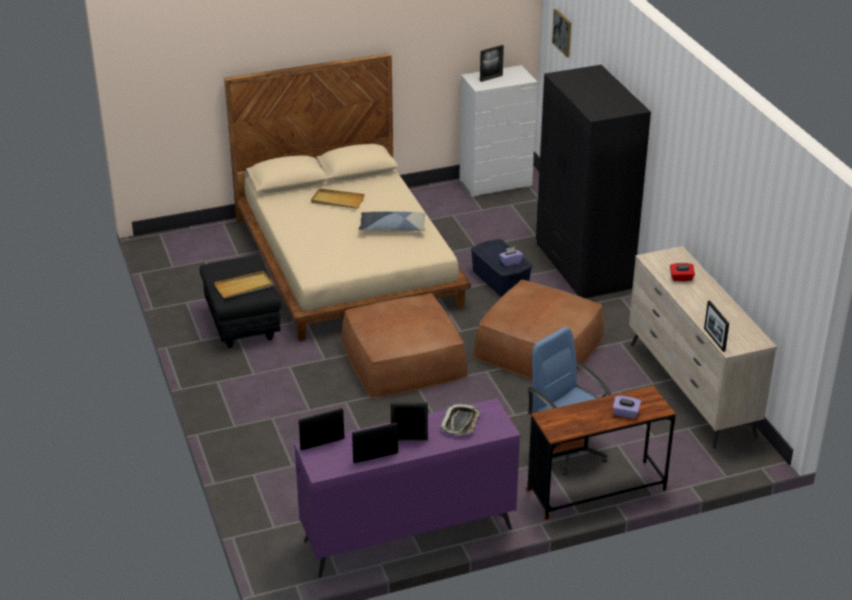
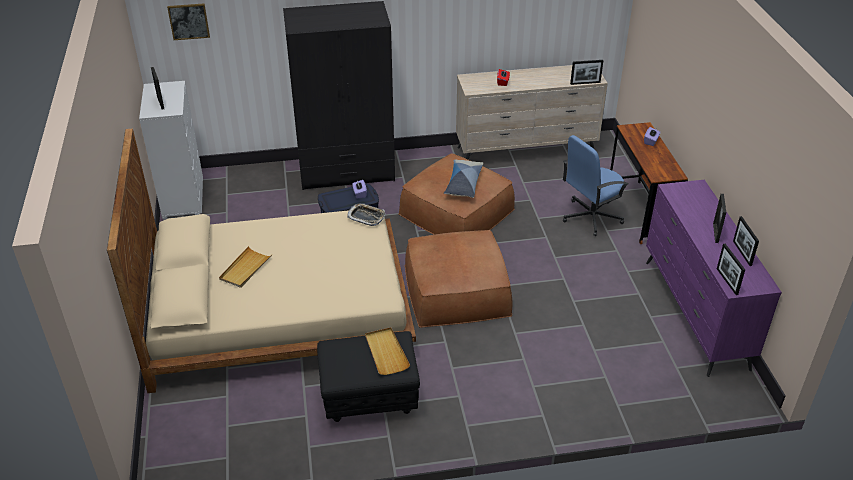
camera: 80 degrees left, 5 degrees up
(392, 228) = (315, 237): pillow -> pillow (463, 184)
(460, 423) = (692, 205): tray -> tray (366, 216)

